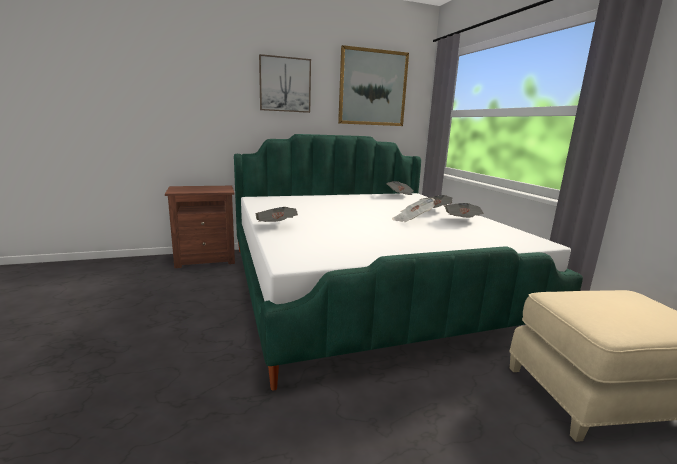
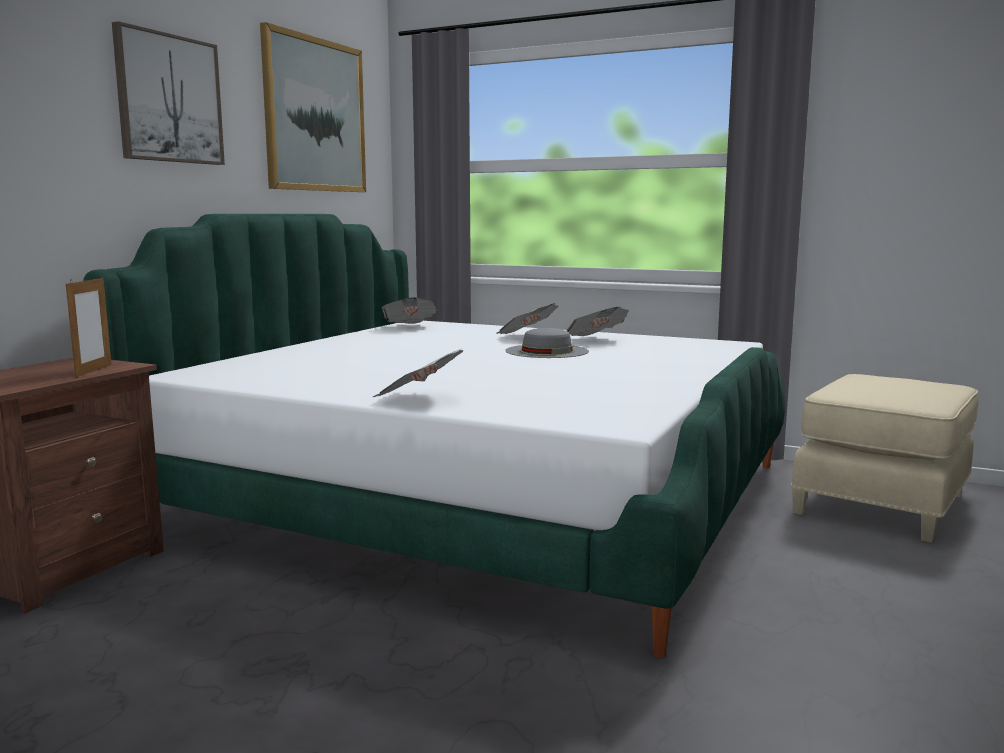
camera: 45 degrees left, 5 degrees down
(212, 191) = (94, 370): none -> picture frame
(412, 220) = (546, 351): newspaper -> grey hat

